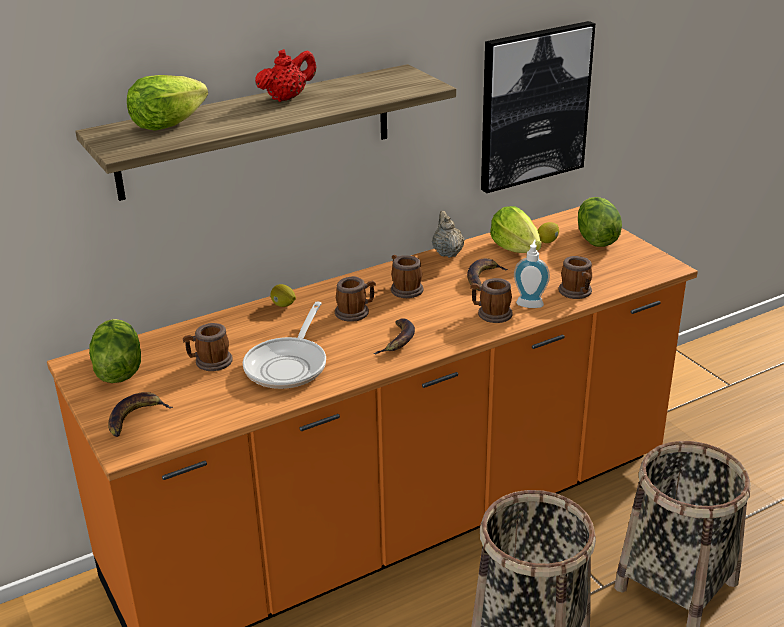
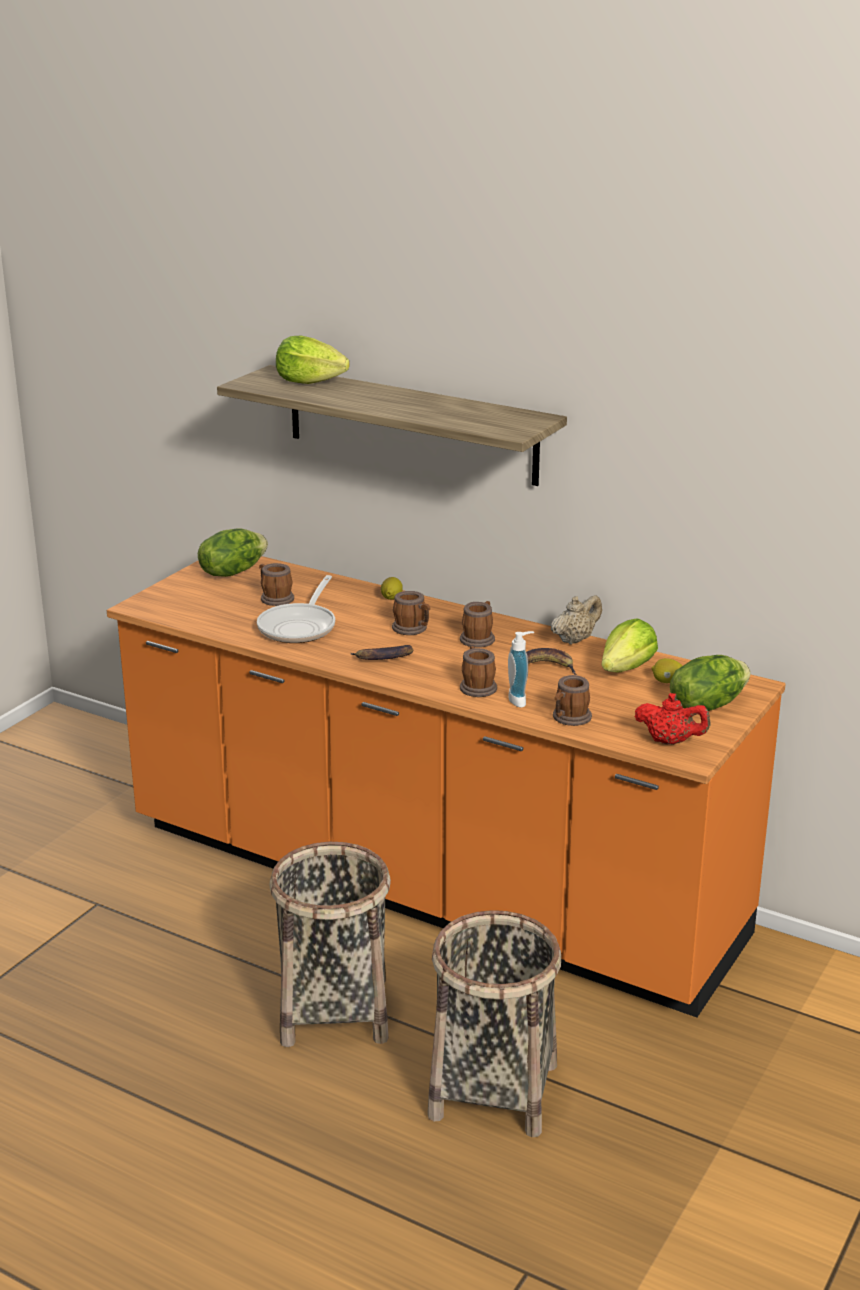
camera: 60 degrees right, 5 degrees down
(135, 417) = (178, 596): banana -> none
(287, 98) = (415, 399): red teapot -> red teapot (670, 741)
(289, 365) = (300, 627): frying pan -> frying pan turned 60 degrees counterclockwise
(534, 106) = (726, 526): picture -> none

